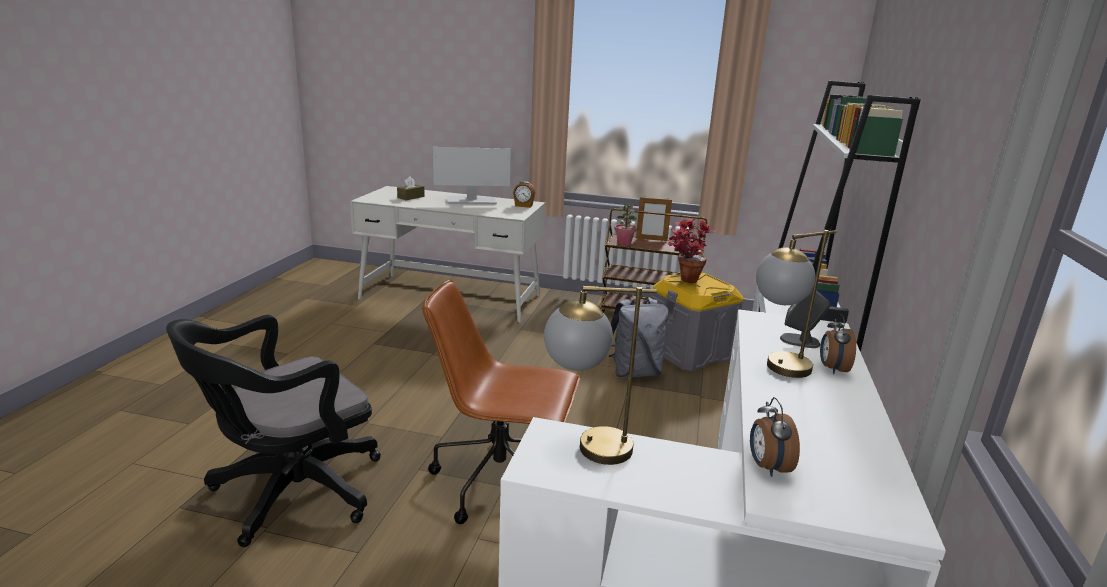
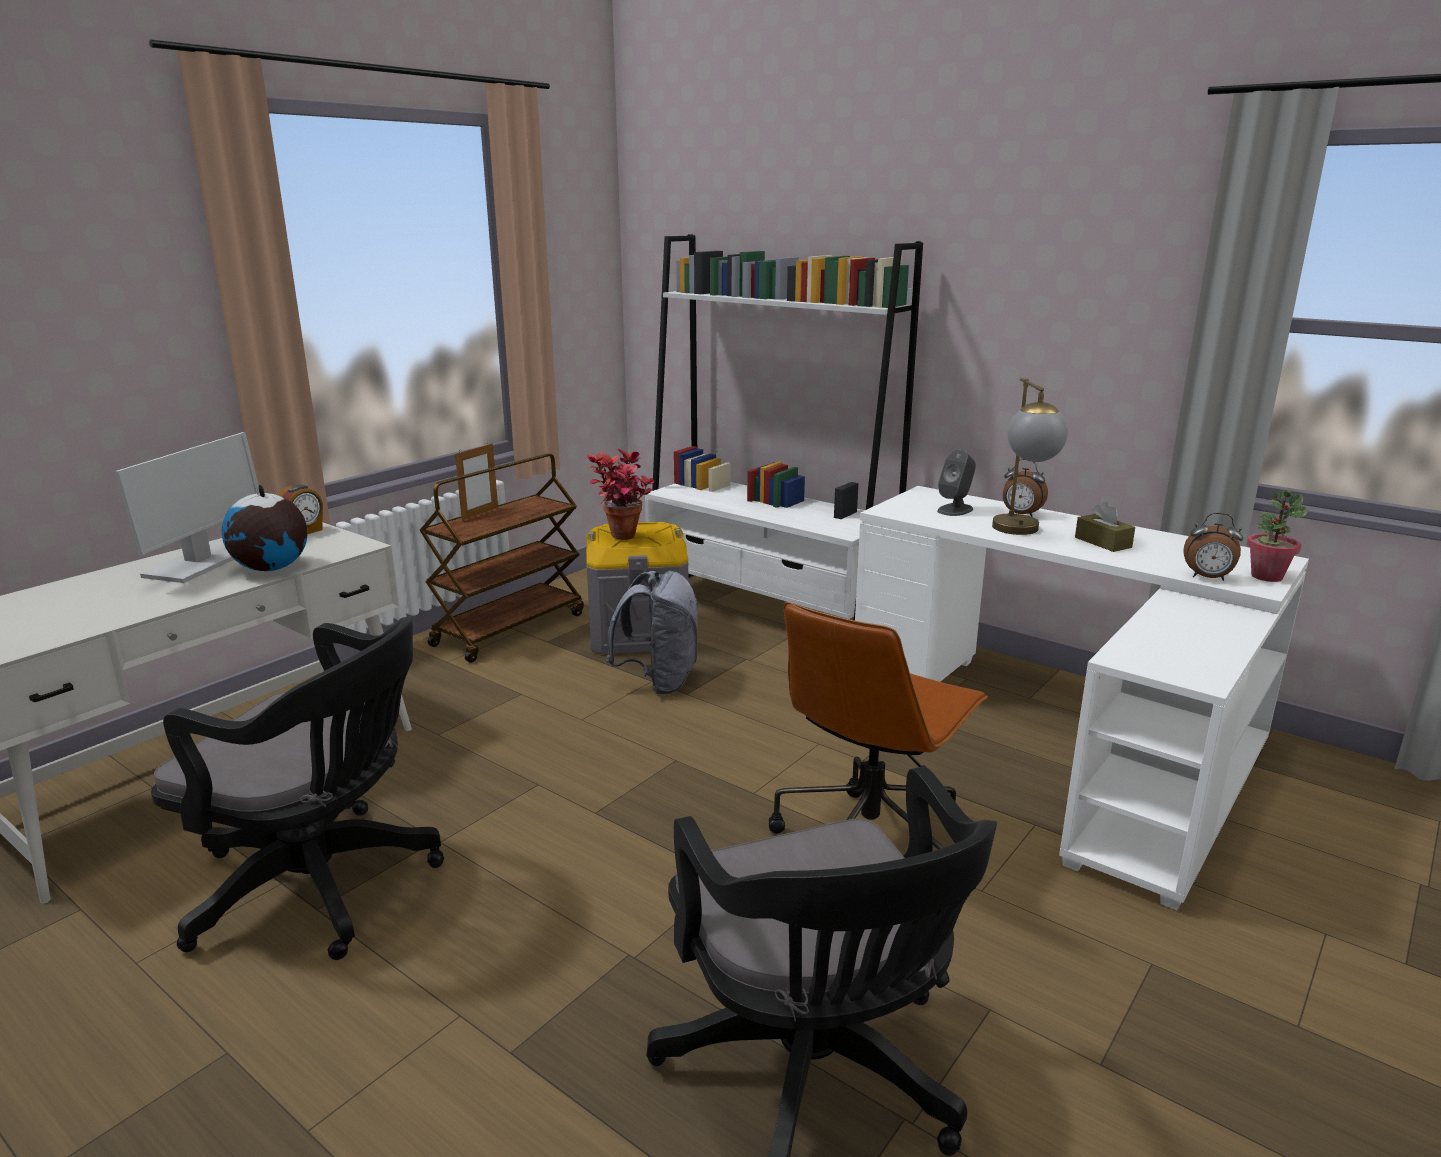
camera: 65 degrees left, 0 degrees up
(387, 340) = (324, 887): none -> black office chair
(411, 197) = (67, 608): brown tissue box -> brown tissue box (1103, 542)
(474, 210) = (271, 569): none -> globe
(585, 448) = (1158, 648): table lamp -> none
(624, 243) = (475, 531): potted plant -> potted plant (1266, 576)

